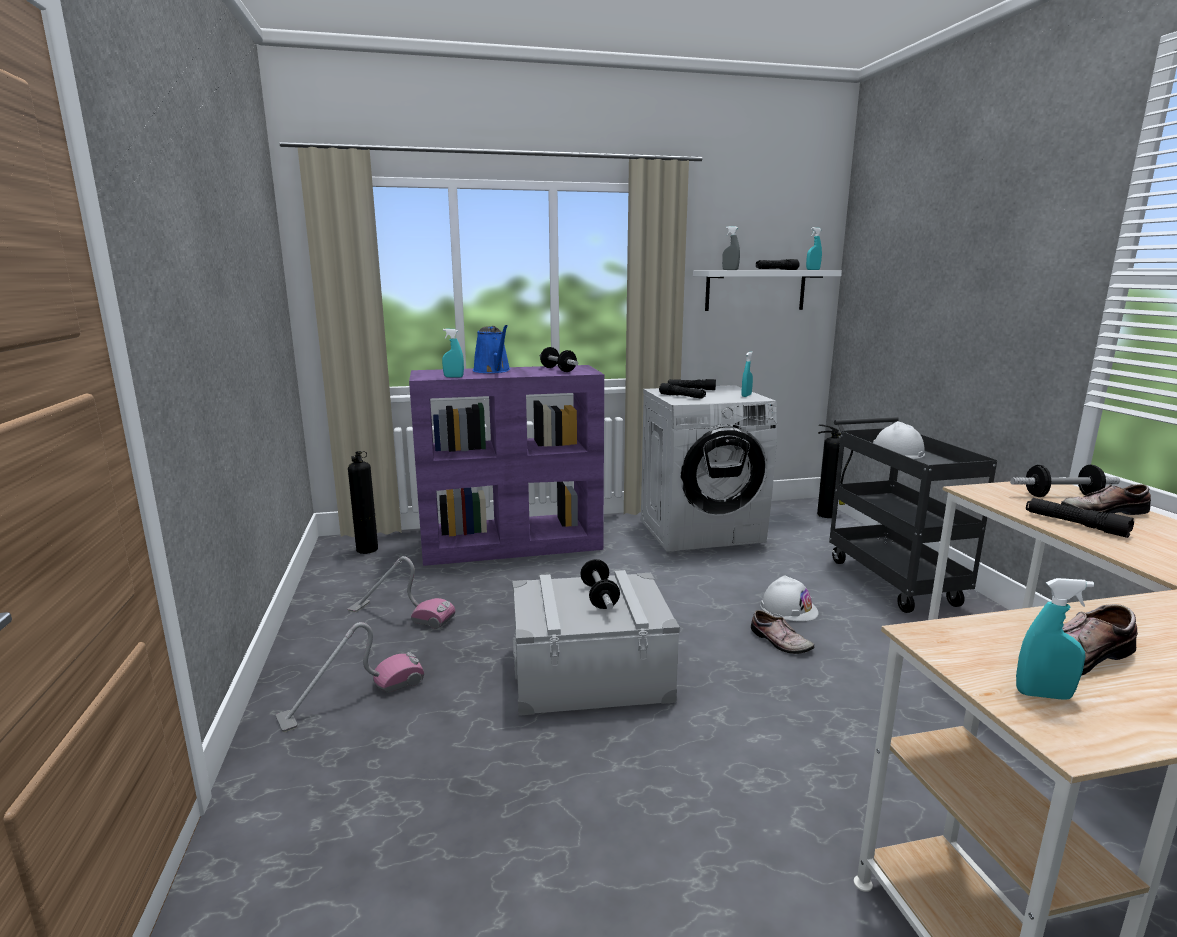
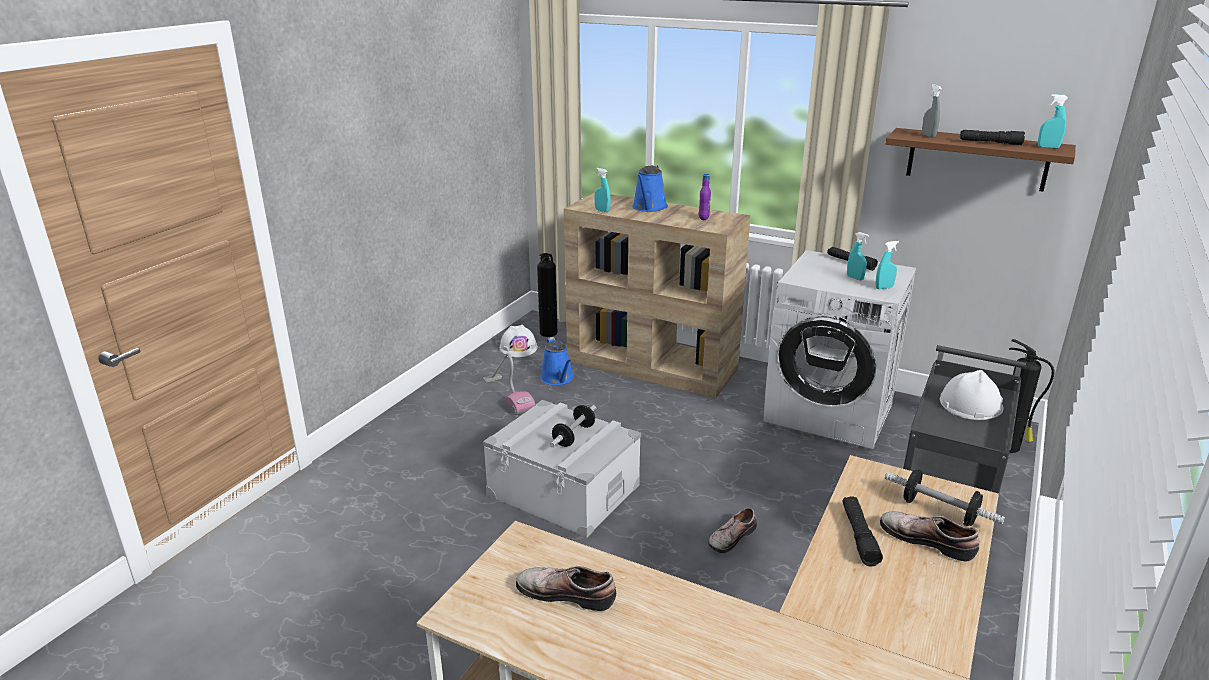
camera: 40 degrees right, 10 degrees up
(353, 698) = (421, 441): vacuum cleaner -> none
(436, 582) = (558, 379): none -> blue watering can
(511, 543) = (652, 365): purple bookcase -> brown bookcase
(558, 370) = (703, 218): dumbbell -> purple bottle
(682, 396) = (814, 272): black flashlight -> none
(755, 290) = (977, 159): white shelf -> brown shelf
(779, 642) = (730, 537): shoe -> shoe turned 45 degrees clockwise
(788, 608) = (788, 516): white hard hat -> white hard hat (518, 347)
(1043, 695) = (497, 594): turquoise spray bottle -> turquoise spray bottle (855, 278)

